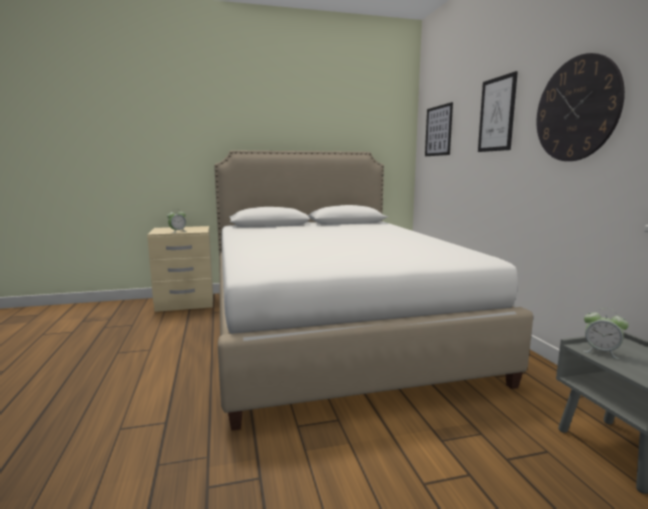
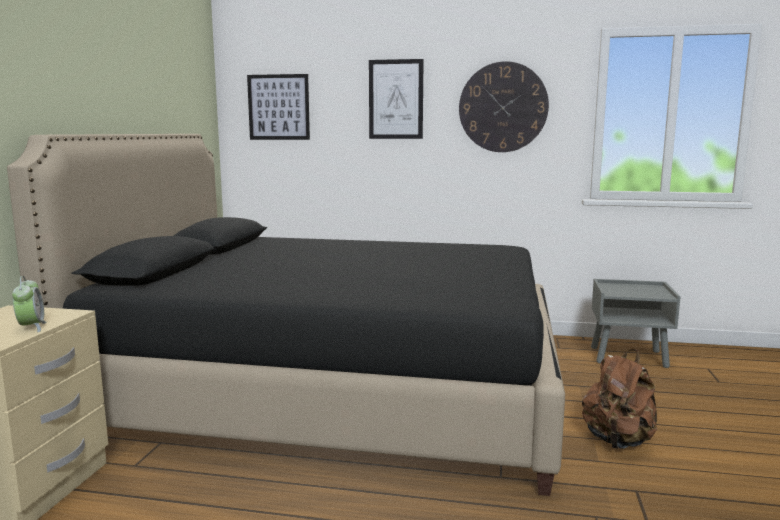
camera: 65 degrees left, 0 degrees up
(331, 328) = (332, 392): white bed -> black bed
(355, 460) = (618, 441): none -> brown backpack
(601, 352) = (620, 292): alarm clock -> none

